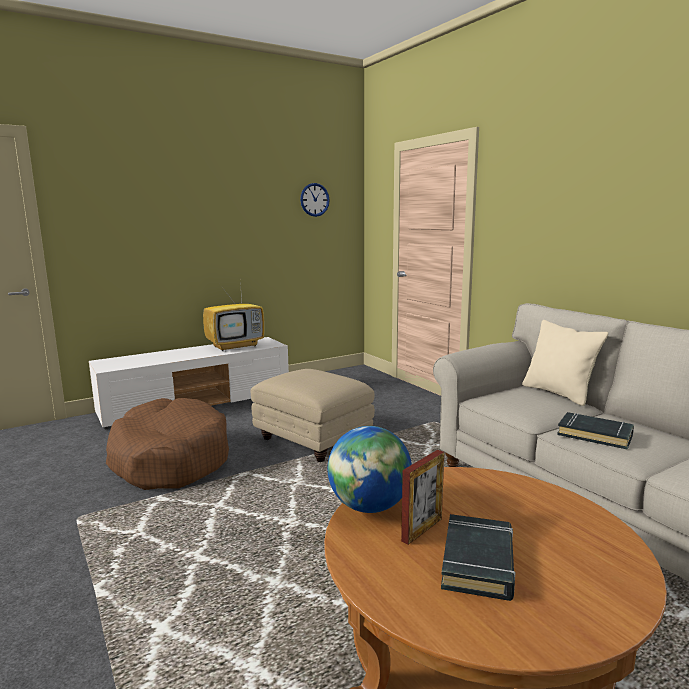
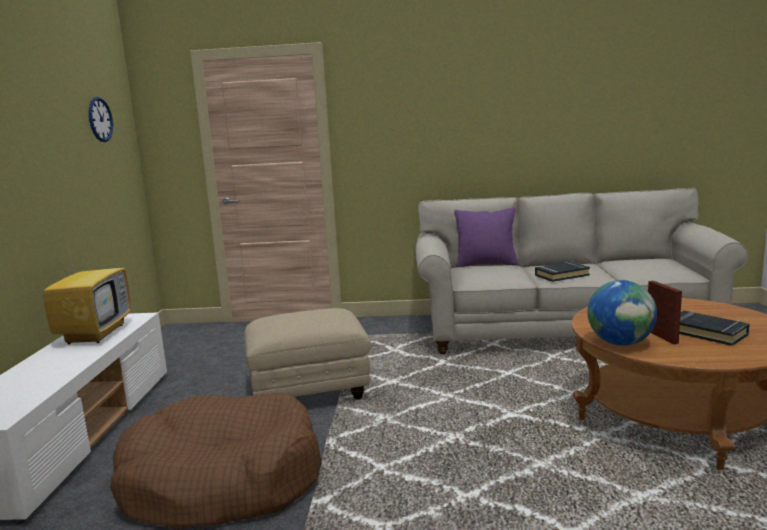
camera: 55 degrees left, 0 degrees up
(558, 393) = (486, 264): beige pillow -> purple pillow

